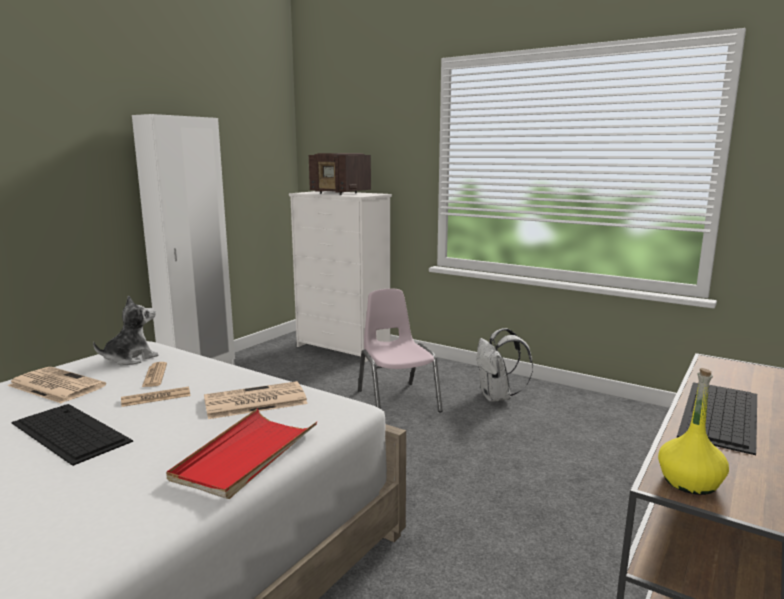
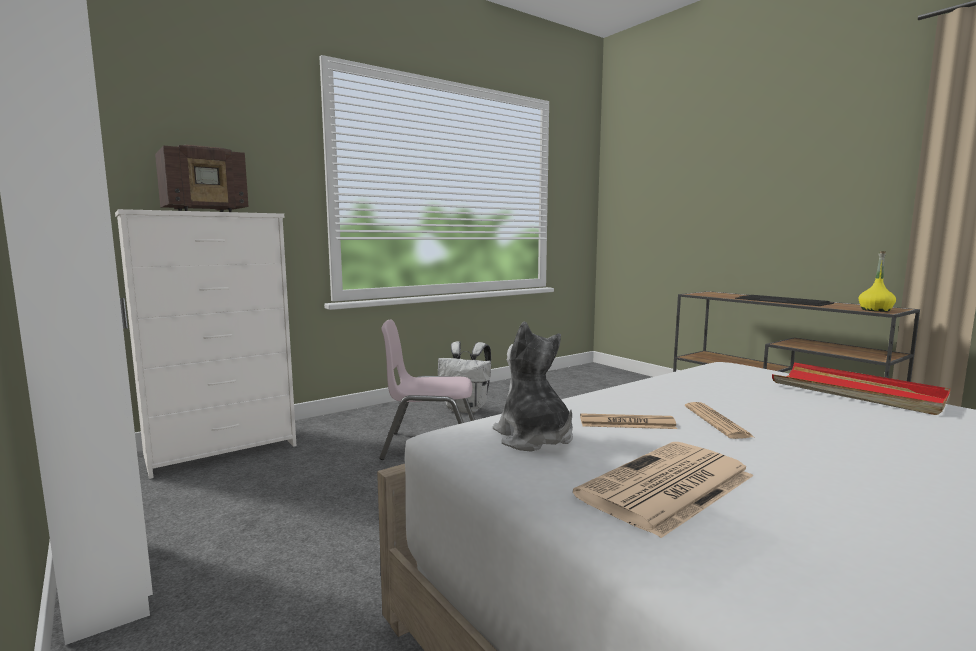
camera: 70 degrees left, 5 degrees down
(69, 432) = (859, 462): keyboard -> none
(254, 401) = (722, 386): newspaper -> none

